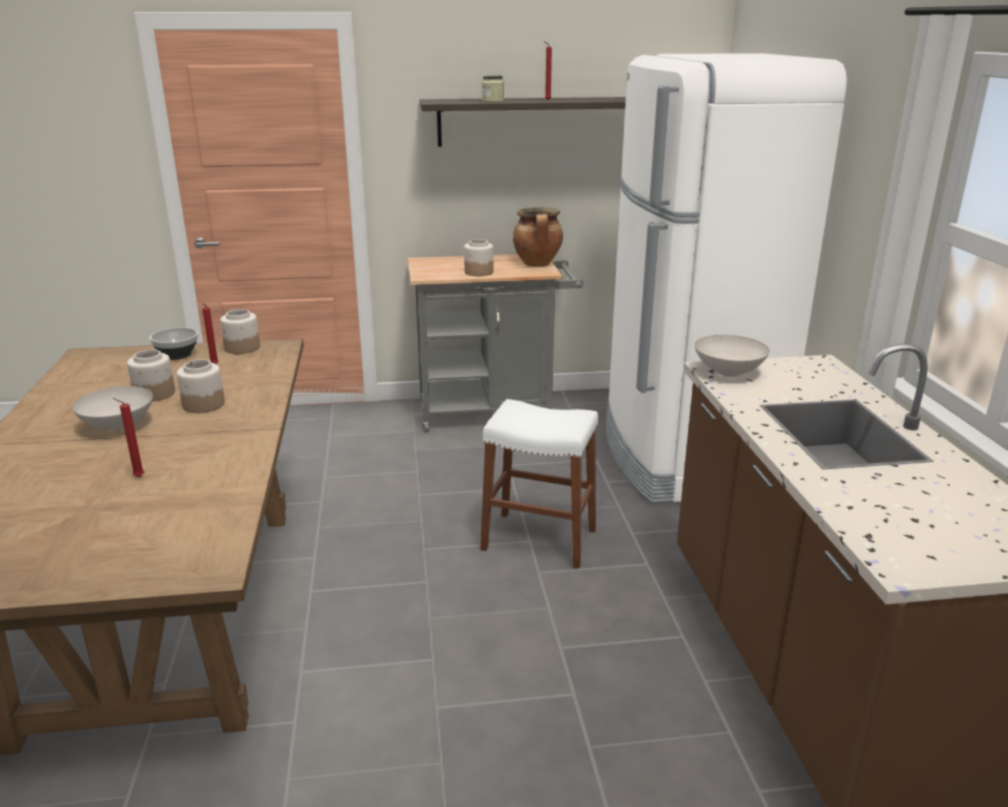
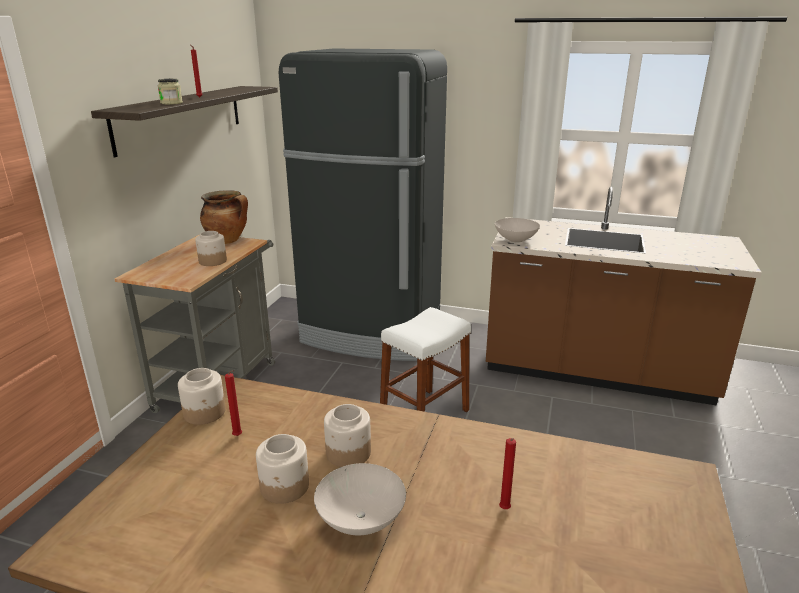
camera: 65 degrees left, 0 degrees up
(178, 355) = (173, 460): bowl -> none
(683, 458) = (372, 333): white fridge -> black fridge

